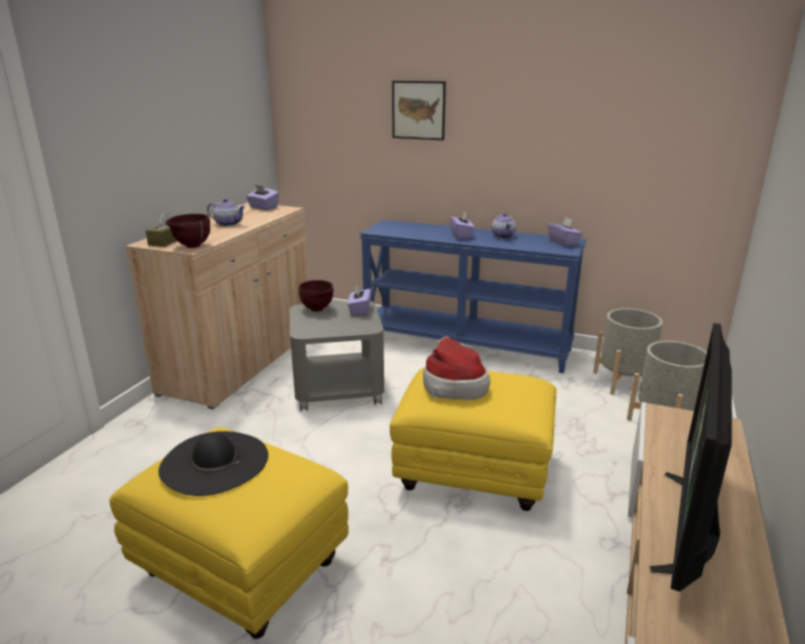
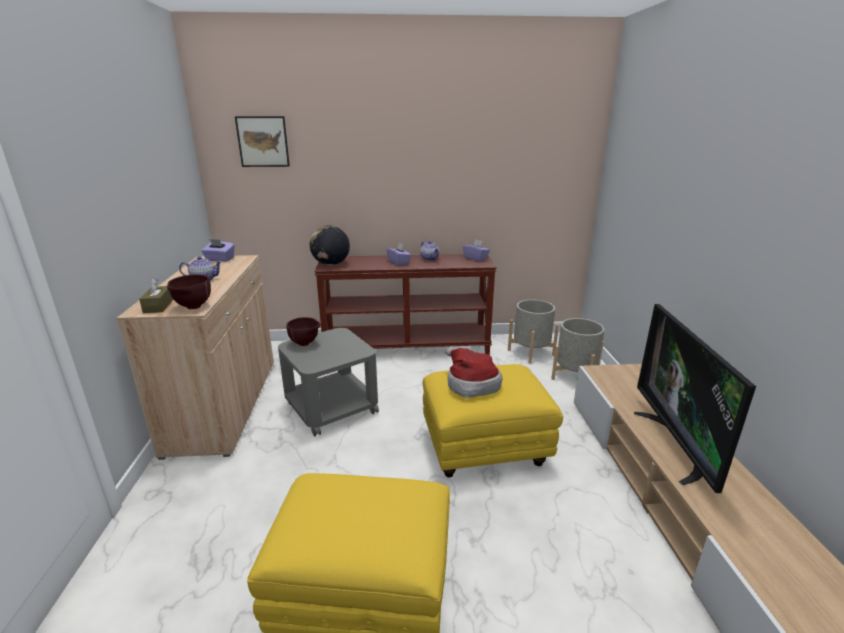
camera: 25 degrees left, 0 degrees up
(214, 462) = (340, 509): black hat -> none
(359, 310) = (342, 337): purple tissue box -> none
(384, 228) = (331, 264): none -> globe
(418, 110) = (346, 163): picture -> picture (263, 141)
(467, 344) = (407, 347): blue console table -> brown console table

